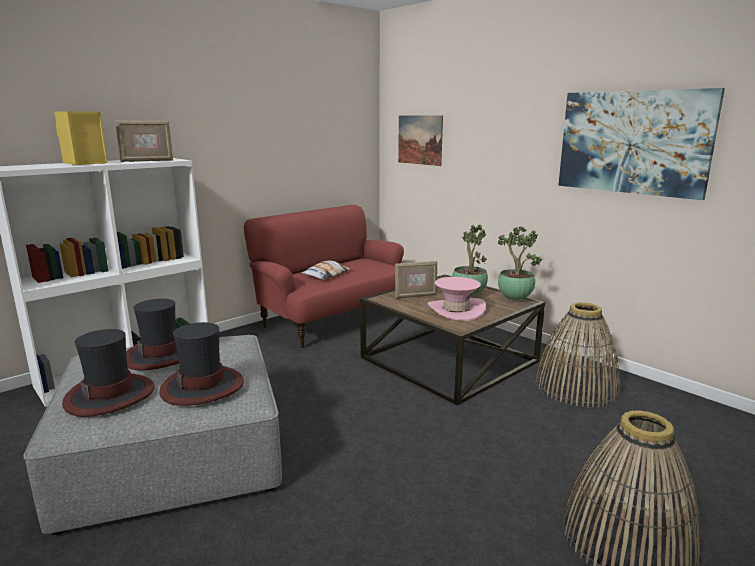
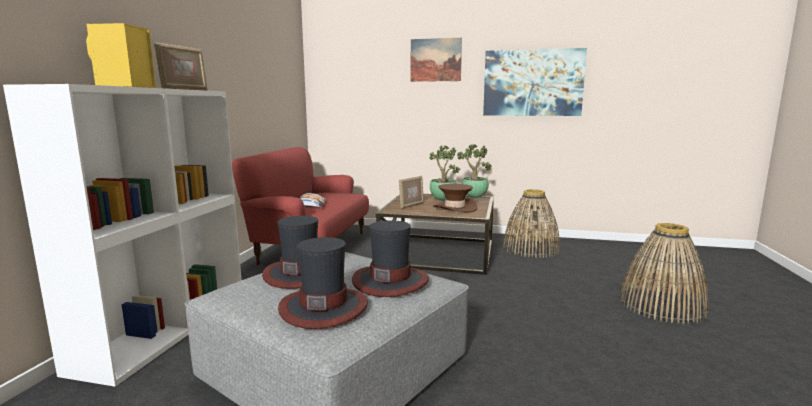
camera: 35 degrees left, 5 degrees down
(420, 140) = (352, 89): picture -> picture (435, 60)
(456, 310) = (455, 208): pink hat -> brown hat

